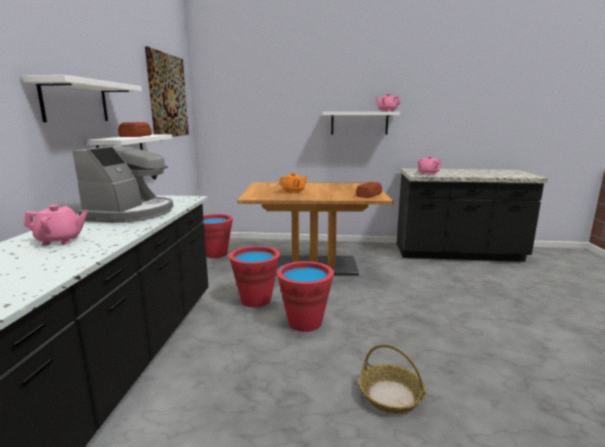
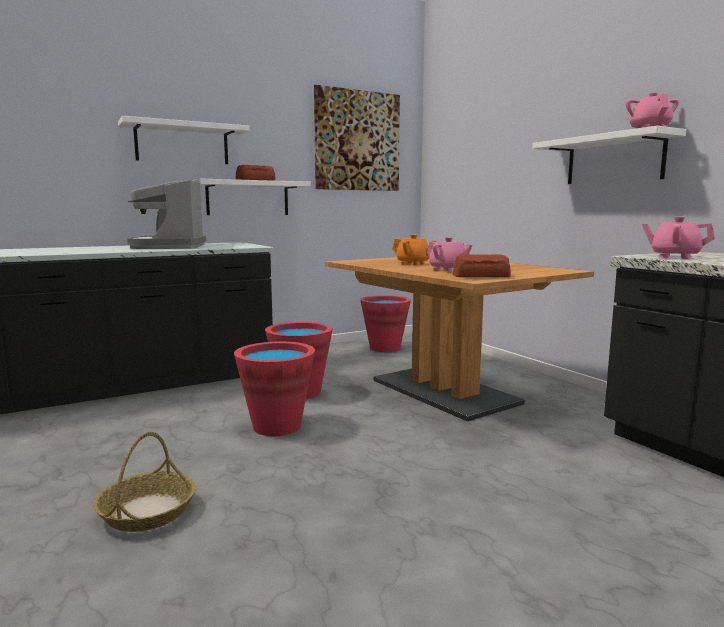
camera: 55 degrees right, 5 degrees down
(60, 240) = (70, 249): pink teapot -> pink teapot (448, 270)
(131, 213) = (169, 247): coffee machine -> coffee machine turned 105 degrees clockwise

